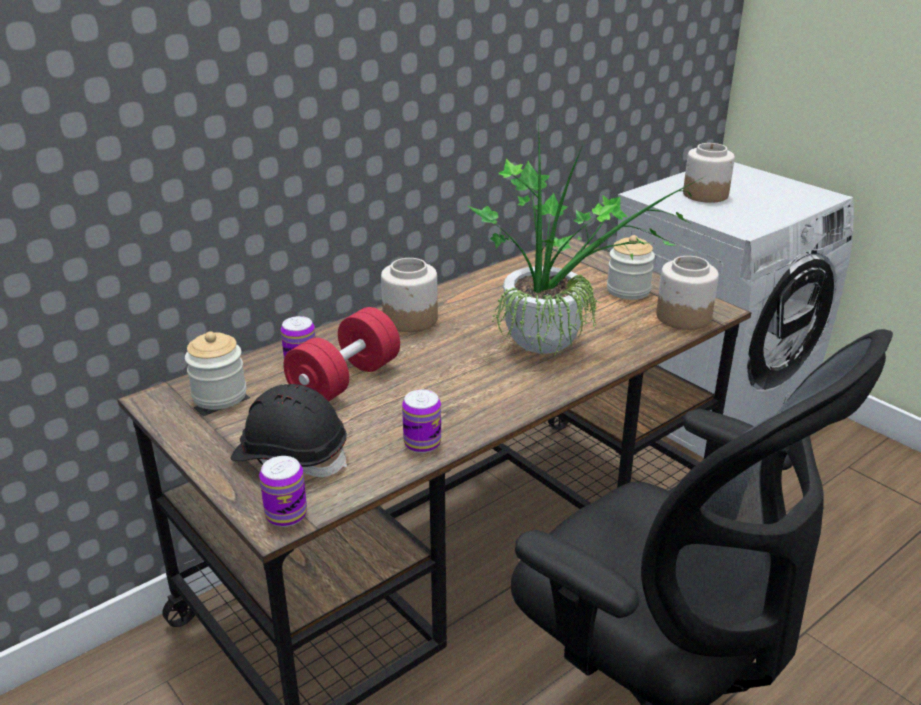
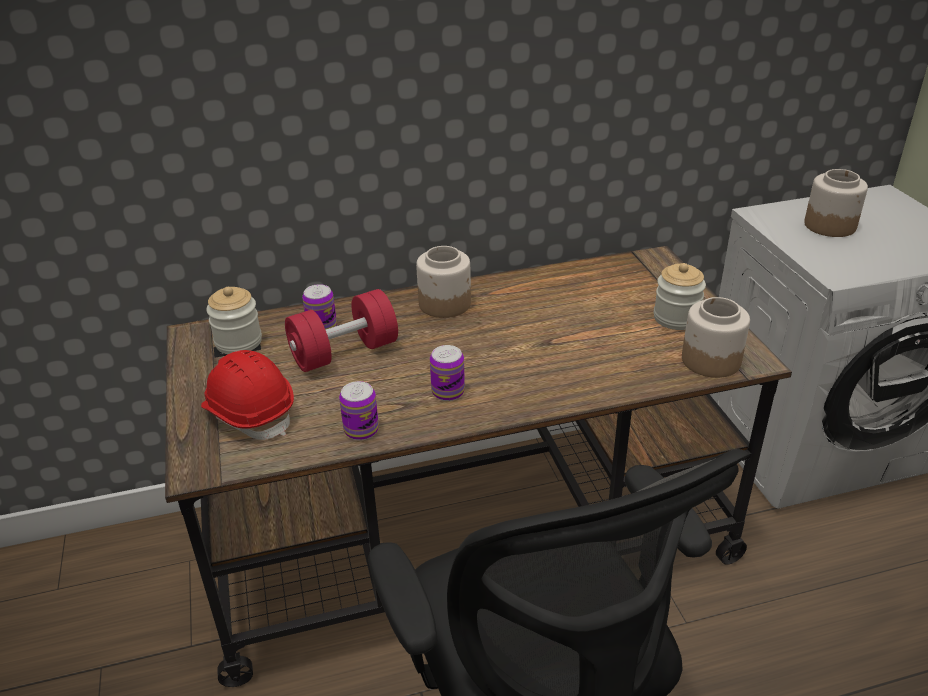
camera: 25 degrees right, 5 degrees up
(286, 514) = (208, 465): can -> can (448, 392)
(291, 456) = (250, 413): black hard hat -> red hard hat
(557, 343) = (559, 359): potted plant -> none

